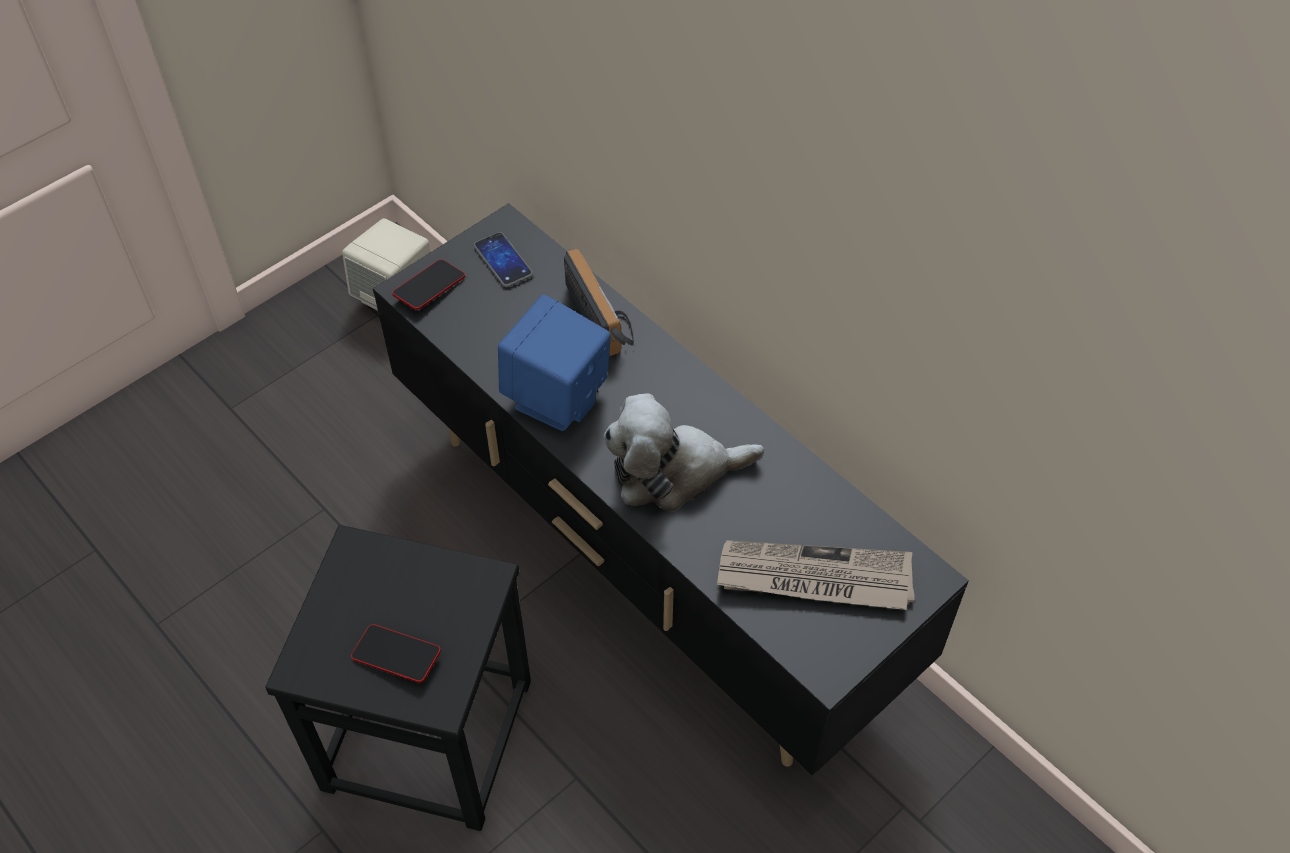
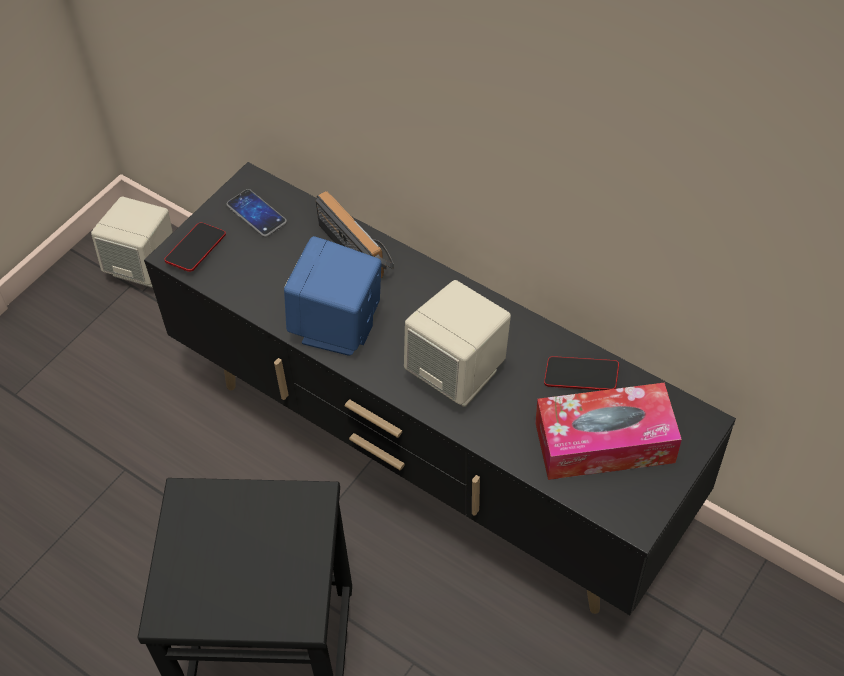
camera: 10 degrees left, 0 degrees up
(396, 656) = (251, 585): phone -> phone (581, 377)
(673, 472) = (458, 373): plush toy -> beige speaker
(814, 578) = (604, 442): newspaper -> tissue box

